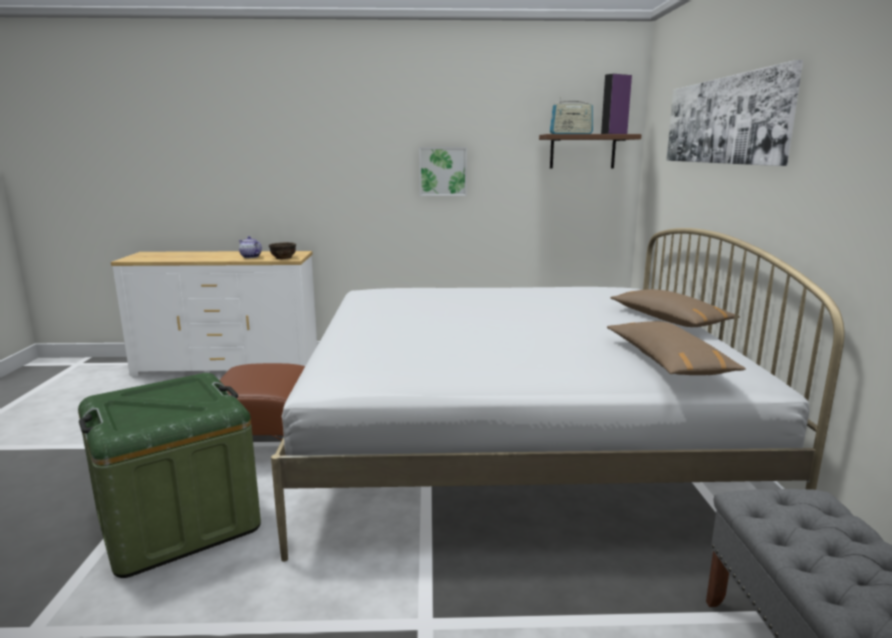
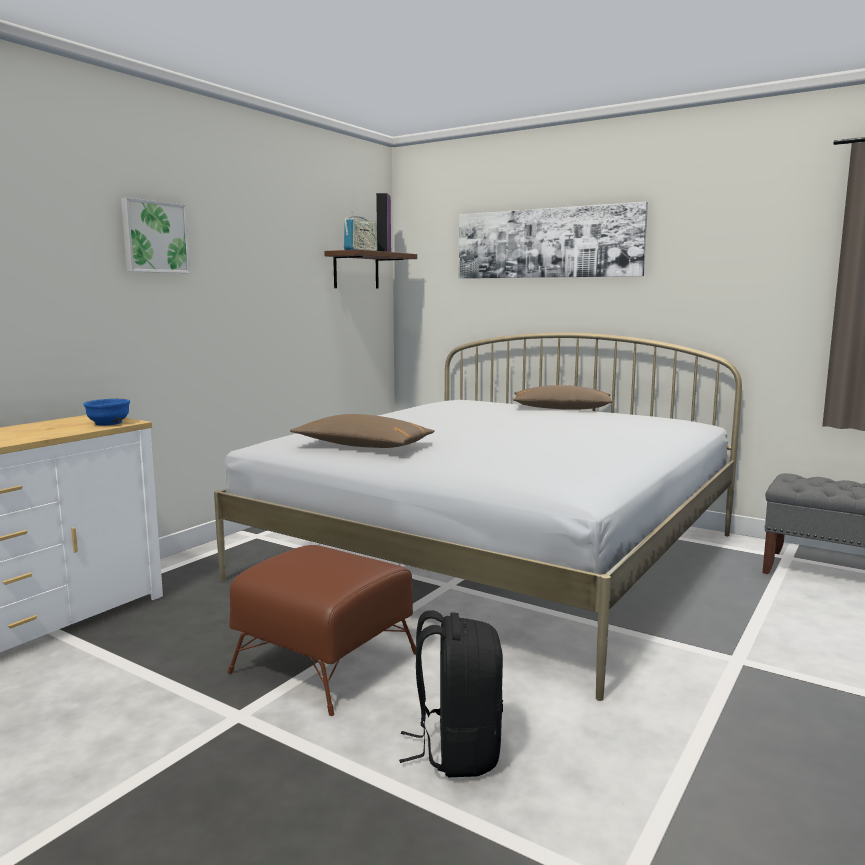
camera: 55 degrees left, 5 degrees down
(178, 521) = (457, 750): green storage box -> black backpack
(250, 257) = (48, 431): teapot -> none
(283, 258) = (109, 423): brown bowl -> blue bowl
(443, 171) = (244, 291): picture -> picture (154, 237)
(667, 362) = (656, 425): brown pillow -> brown pillow (362, 446)

